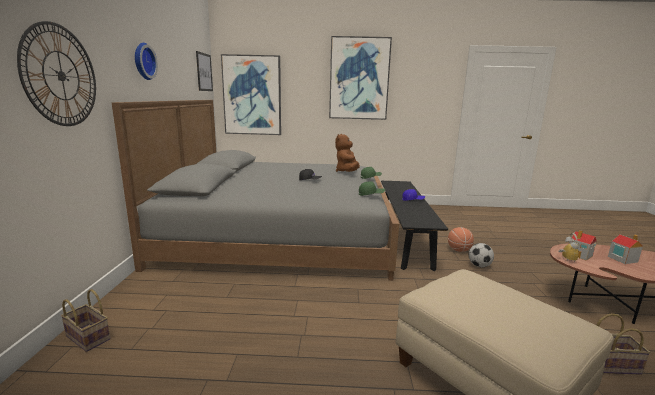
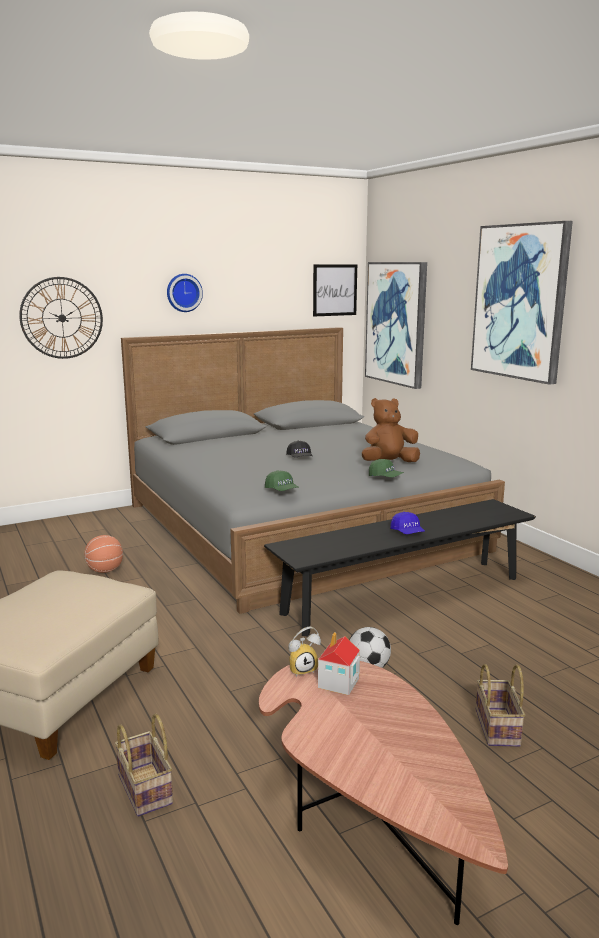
camera: 60 degrees right, 0 degrees up
(89, 337) = (30, 530): basket -> basket (499, 728)
(459, 250) = (413, 645): basketball -> basketball (105, 570)
(622, 259) = (368, 725): toy house -> none

